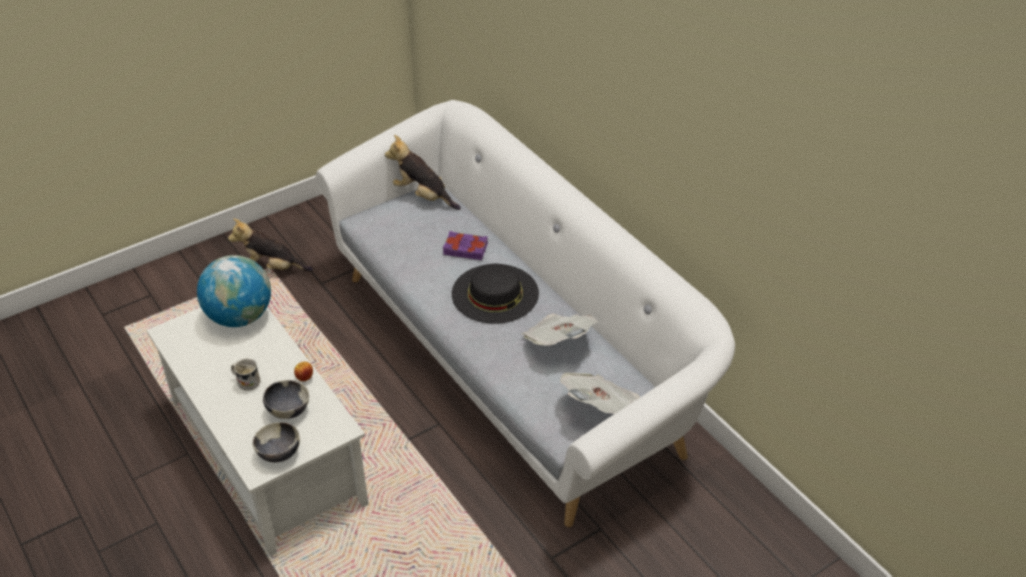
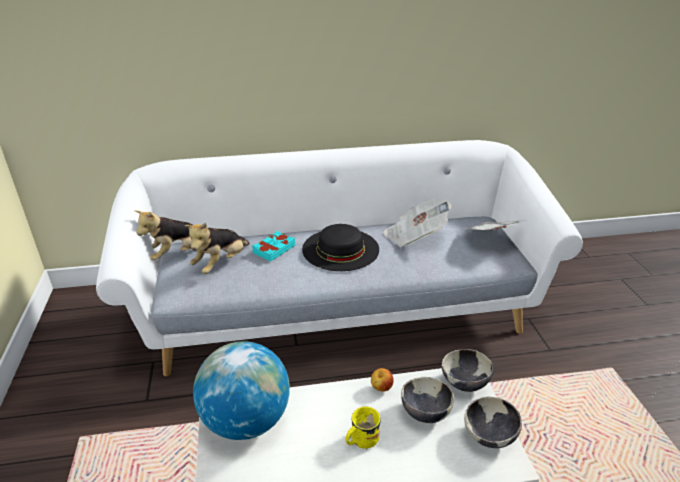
camera: 65 degrees left, 10 degrees down
(246, 381) = (361, 440): white mug -> yellow mug
(272, 267) = (82, 435): plush toy -> plush toy (221, 263)
(333, 427) = (464, 383): none -> bowl
(465, 248) = (273, 249): purple book -> turquoise book

